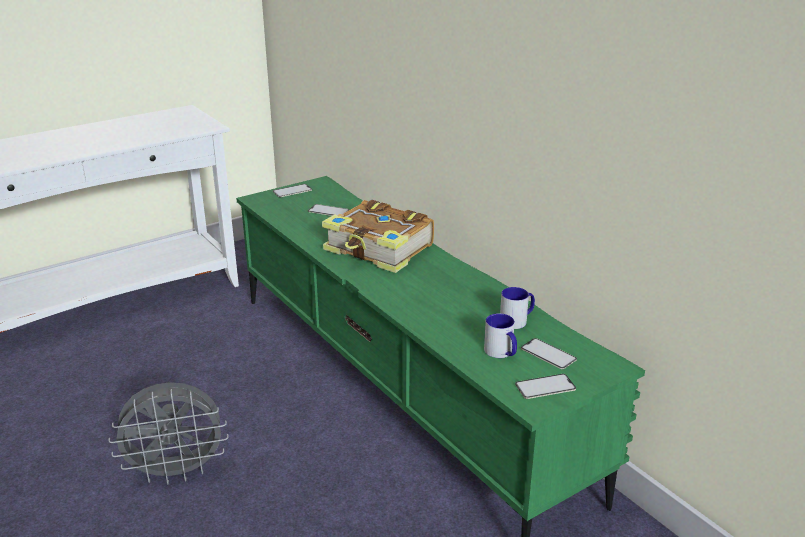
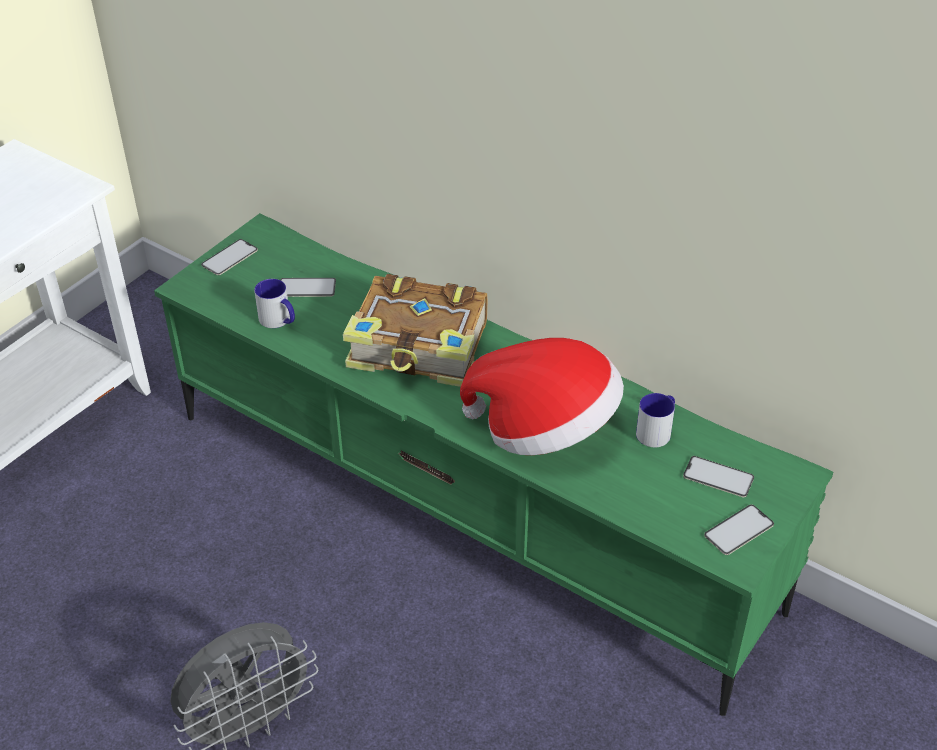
camera: 20 degrees left, 15 degrees up
(435, 303) = (545, 429): none -> hat
(501, 353) = (665, 490): mug -> mug (279, 321)

